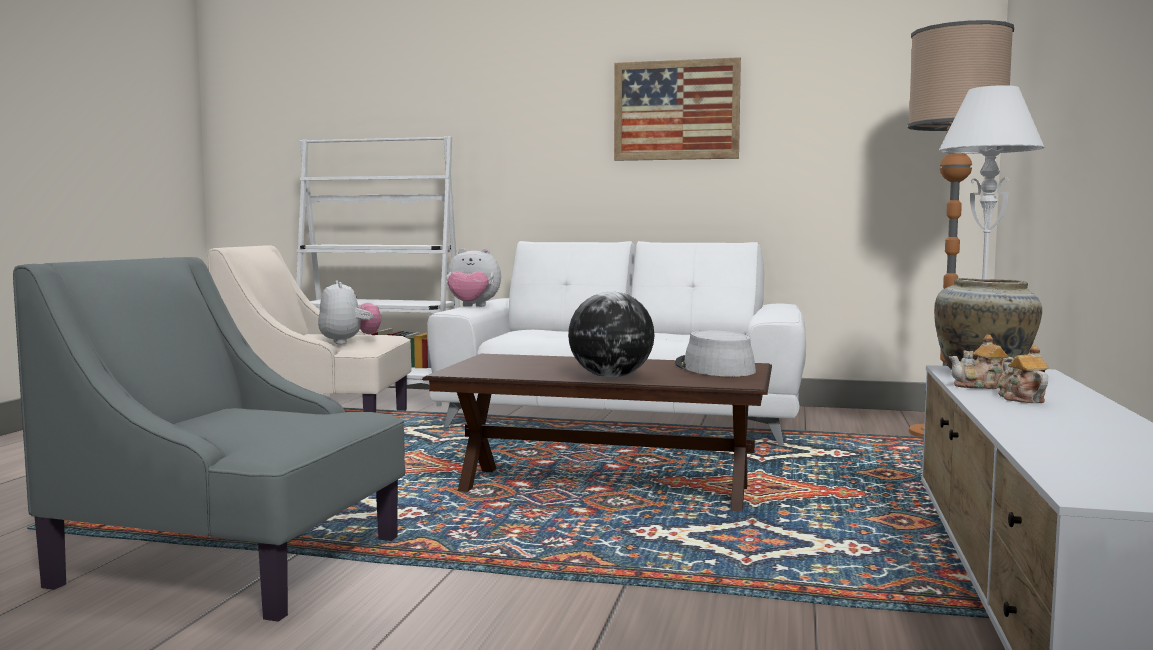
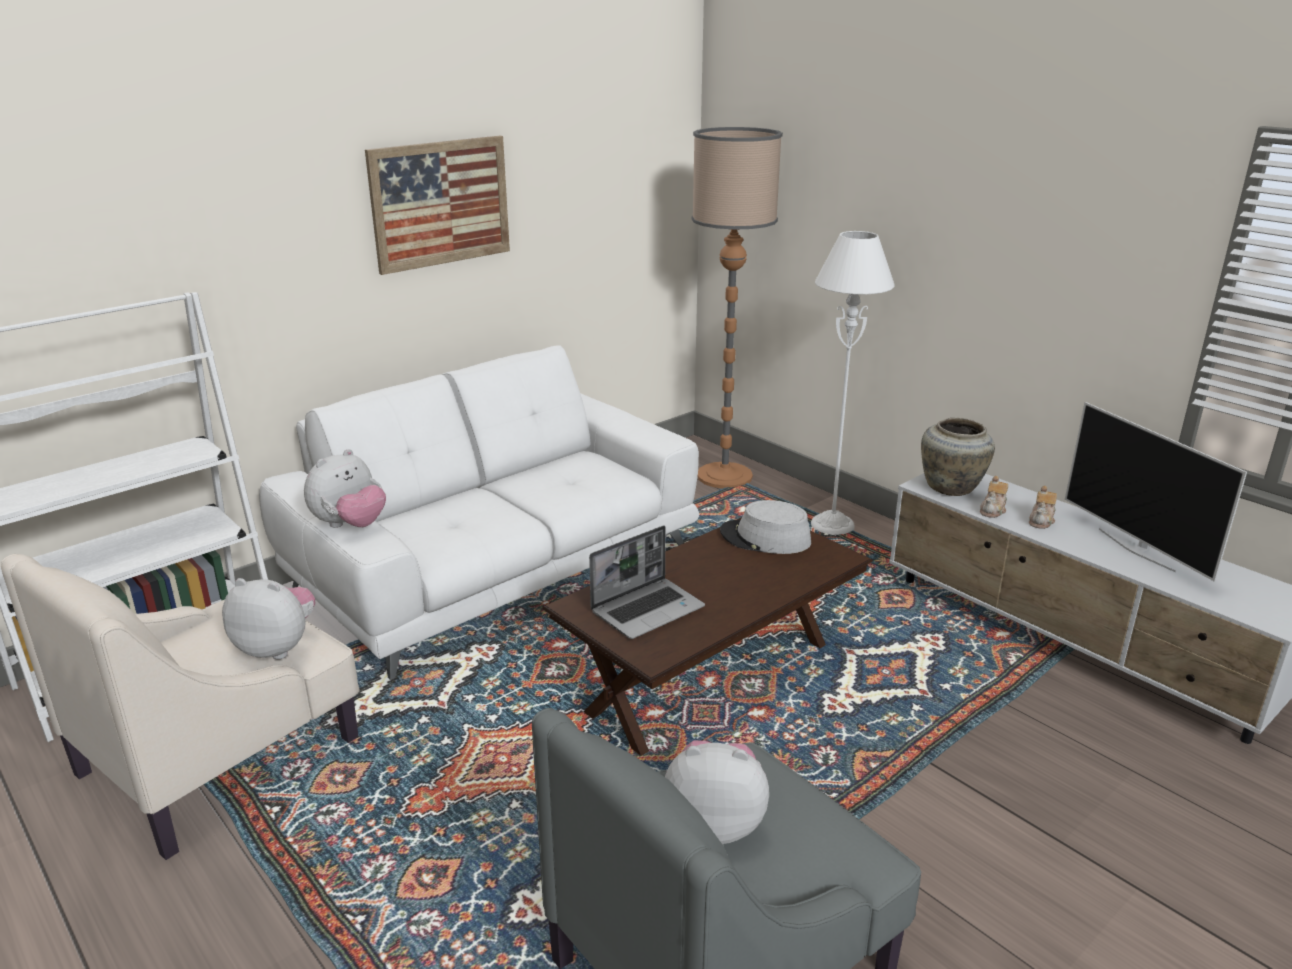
camera: 55 degrees left, 20 degrees up
(260, 410) = (715, 823): none -> plush toy
(522, 364) = (648, 609): none -> laptop
(611, 377) = (760, 594): globe -> none
(1021, 399) = (1041, 521): teapot -> teapot turned 90 degrees counterclockwise
(1089, 430) = (1137, 549): none -> television

